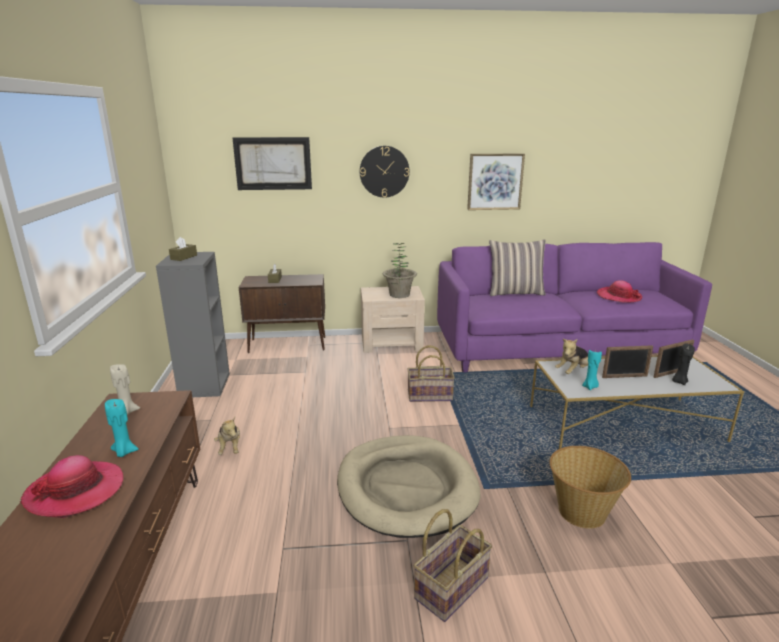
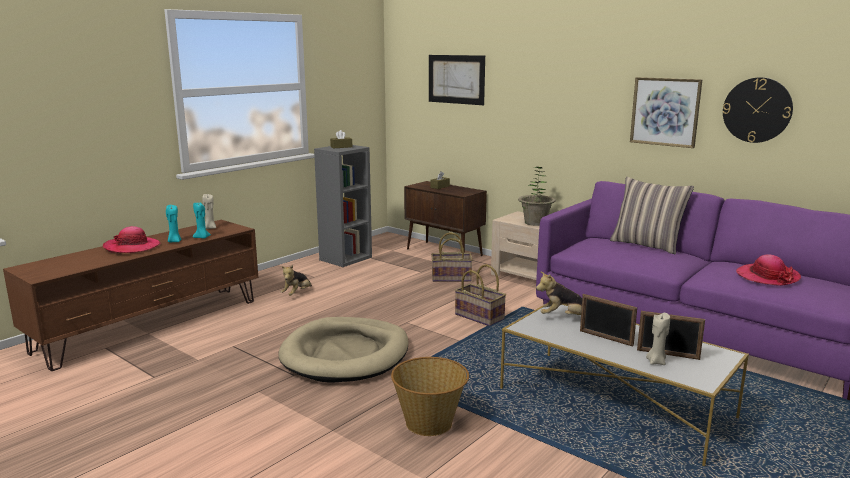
camera: 45 degrees right, 5 degrees down
(384, 171) = (547, 92): wall clock -> wall clock (757, 110)
(451, 587) = (270, 404): basket -> basket (451, 278)
(590, 387) = (548, 330): turquoise candle -> turquoise candle (202, 237)
(679, 382) = (656, 362): black candle -> beige candle

